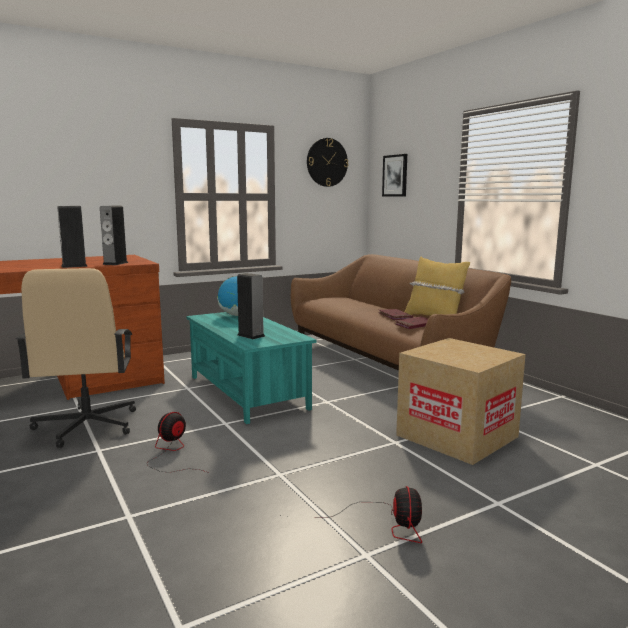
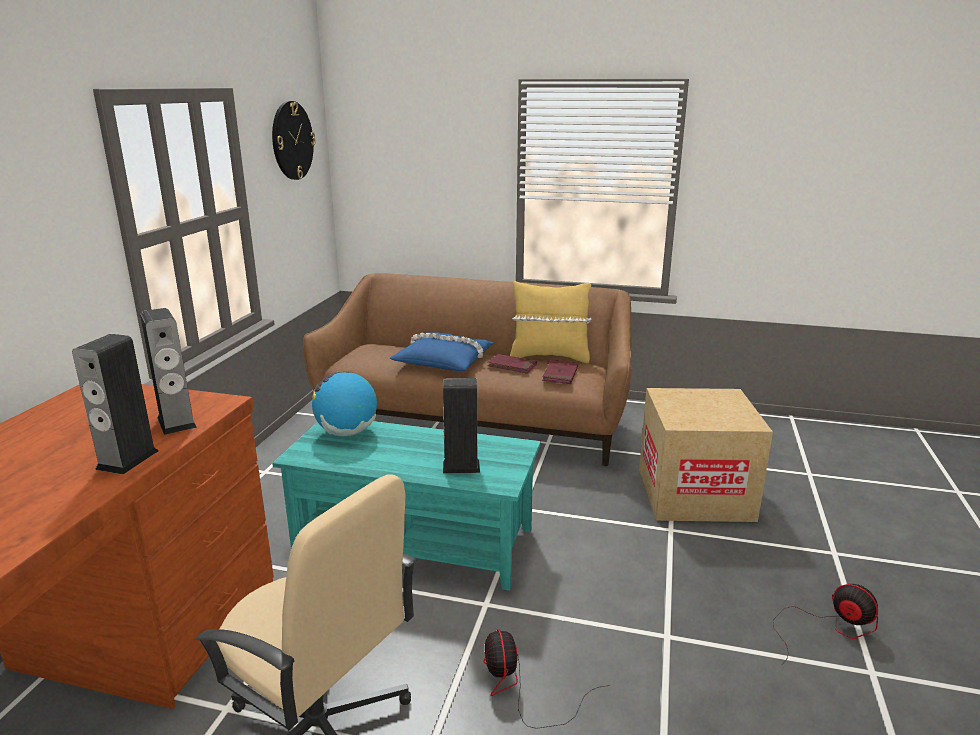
camera: 45 degrees left, 10 degrees up
(363, 307) = (444, 360): none -> blue pillow
(395, 175) = (392, 157): picture -> none

